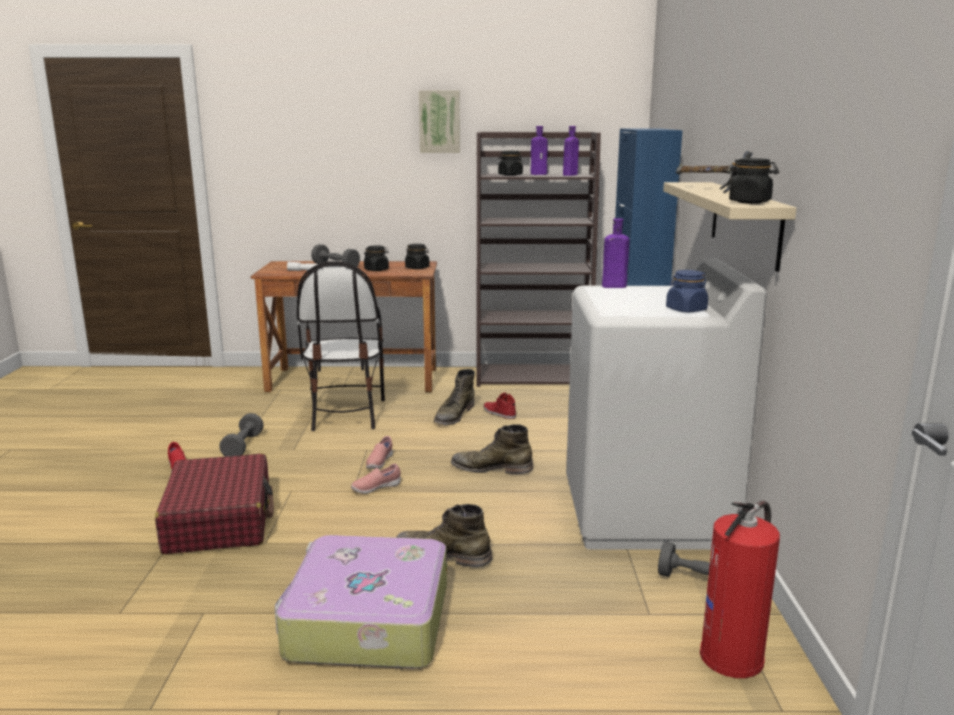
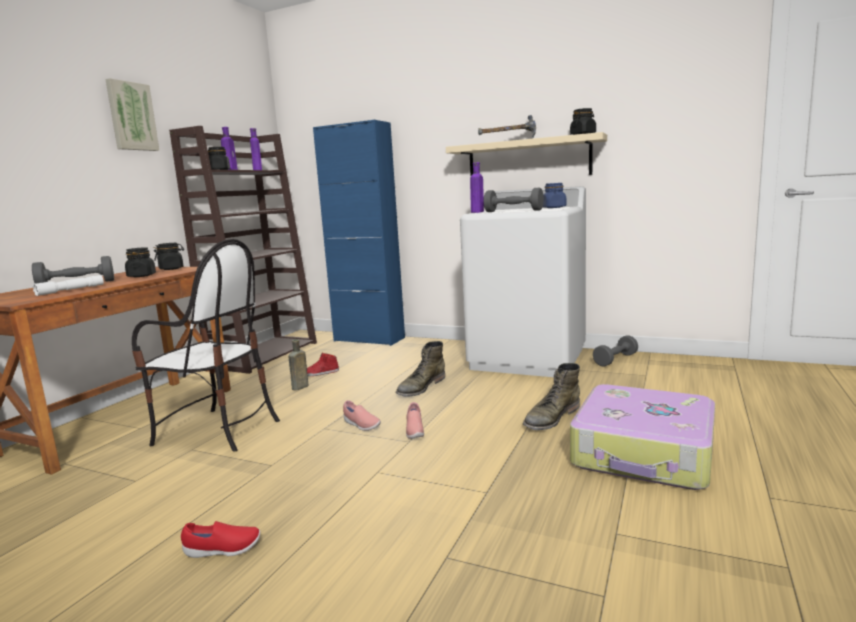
camera: 65 degrees left, 5 degrees down
(220, 520) = (412, 519): red suitcase -> none
(243, 446) = (215, 496): grey dumbbell -> grey dumbbell (513, 211)
(454, 415) = (299, 387): green boot -> brown bottle
(733, 656) = (689, 366): fire extinguisher -> none

